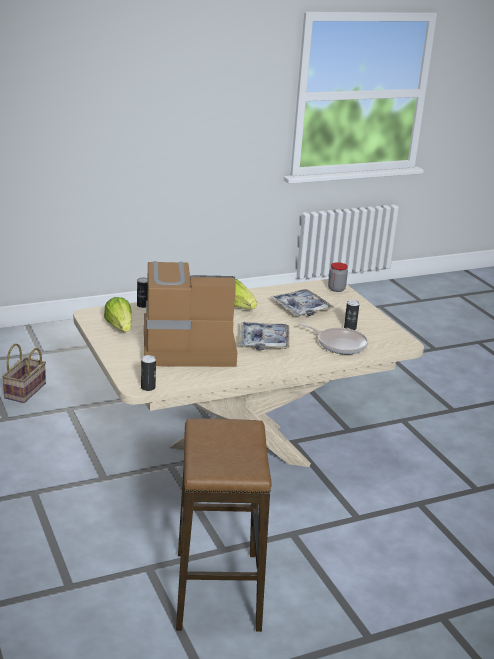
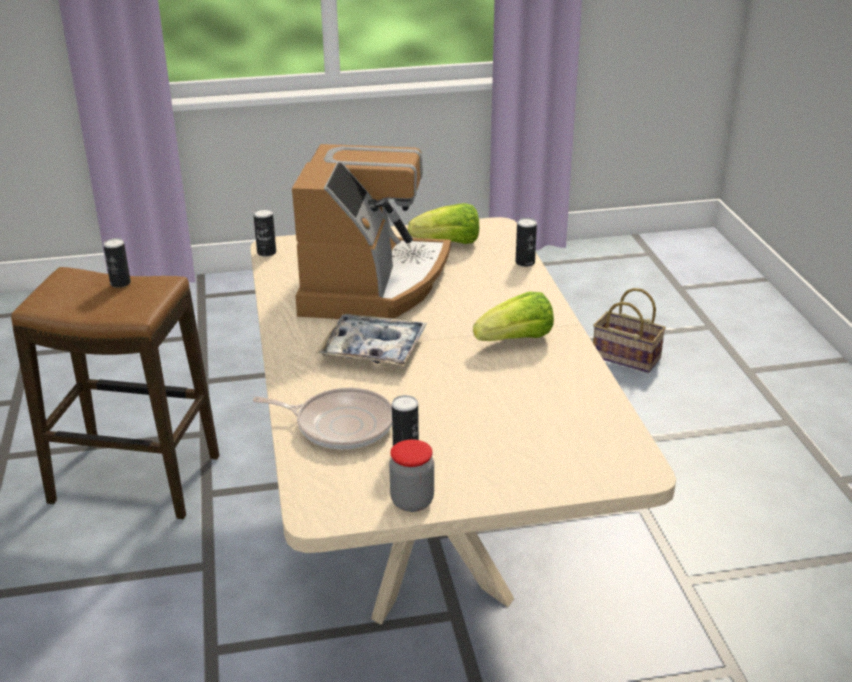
camera: 105 degrees right, 5 degrees up
(205, 444) = (120, 283): none -> can
(301, 308) = (506, 408): tray -> none
(336, 289) = (609, 471): jar -> jar (412, 501)
(339, 344) = (340, 425): frying pan -> frying pan turned 120 degrees counterclockwise

